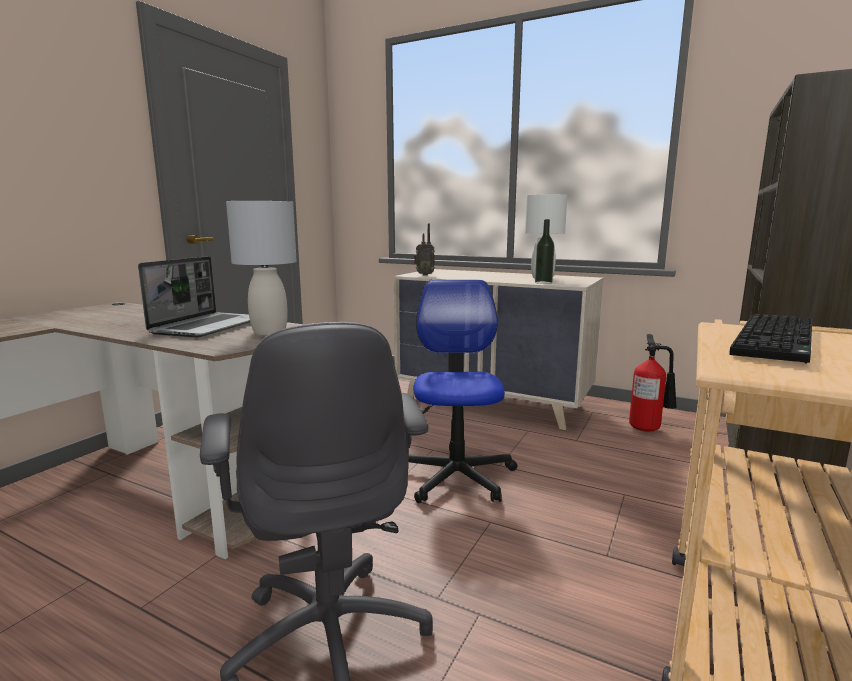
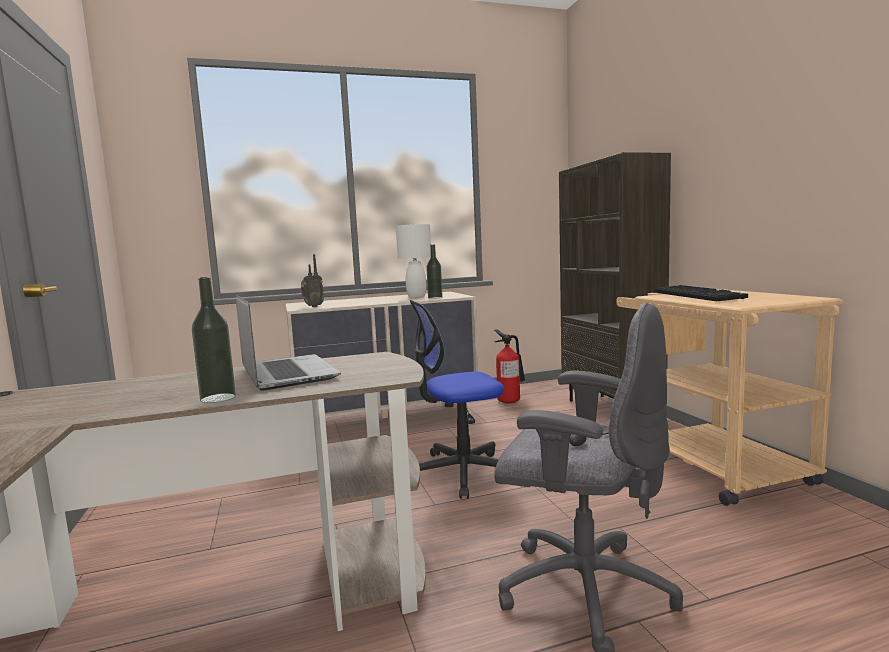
camera: 45 degrees left, 5 degrees down
(125, 332) = (218, 398): none -> bottle
(269, 332) = (369, 362): grey table lamp -> none
(456, 476) = (461, 472): office chair -> office chair turned 60 degrees counterclockwise

